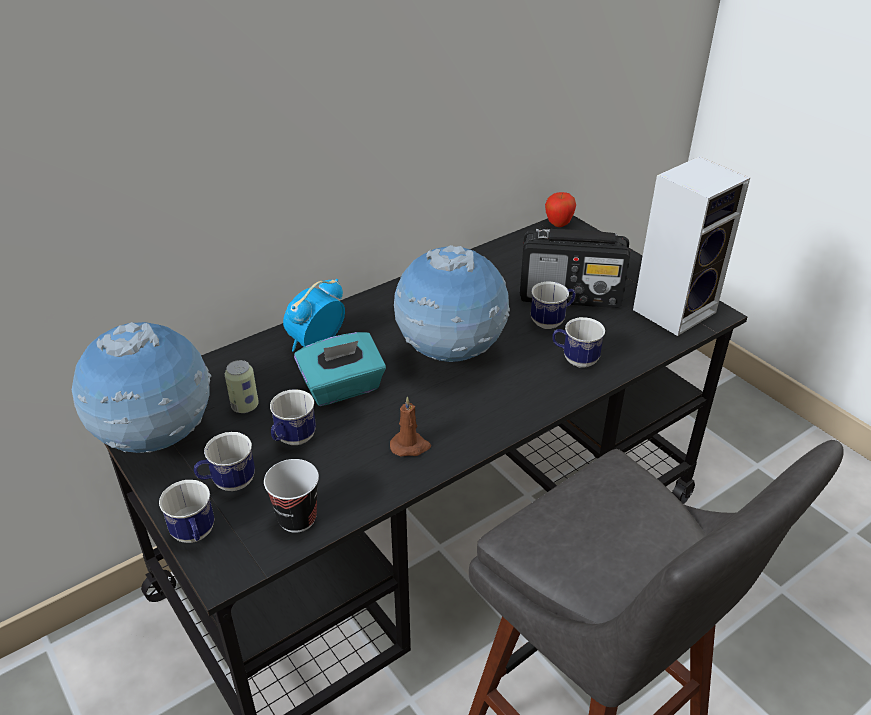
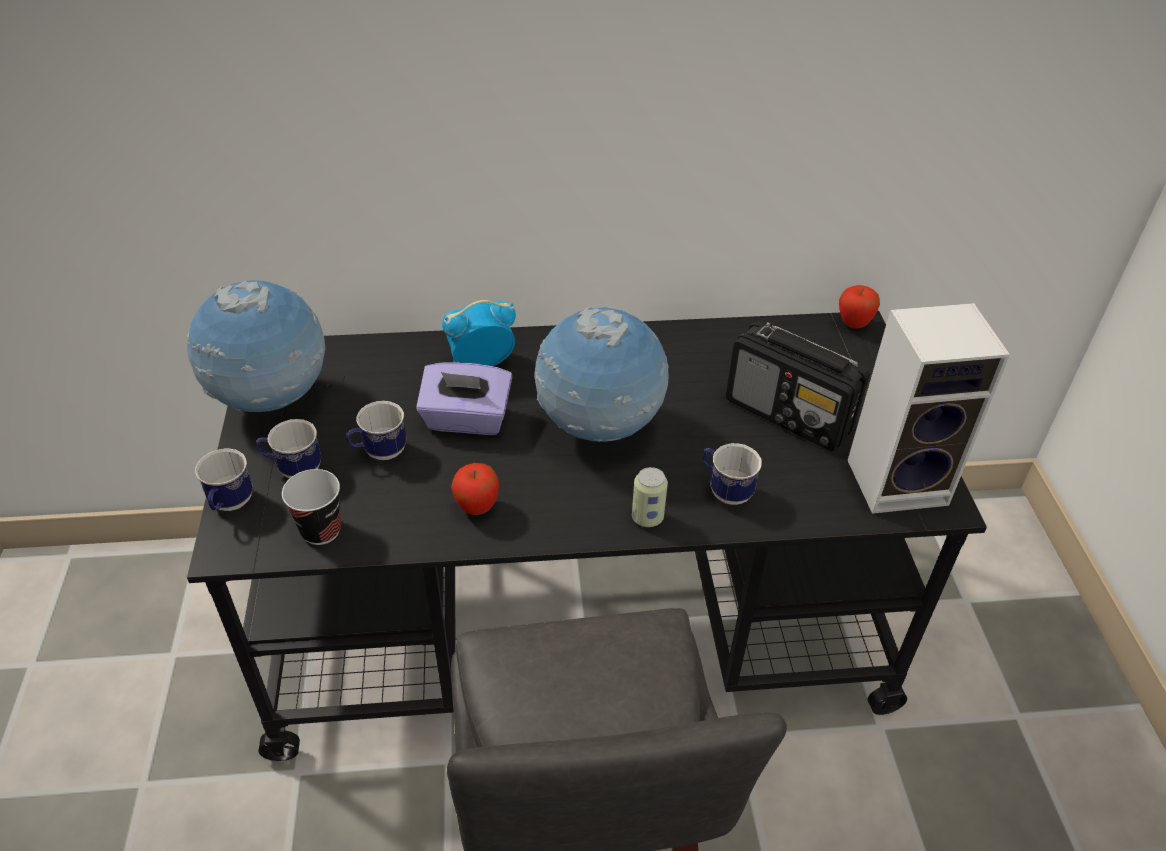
camera: 30 degrees right, 5 degrees up
(245, 406) = (367, 400): can -> can (647, 517)
(342, 388) = (466, 420): turquoise tissue box -> purple tissue box
(410, 446) = (477, 508): brown candle -> apple
(551, 321) = (740, 436): mug -> none

